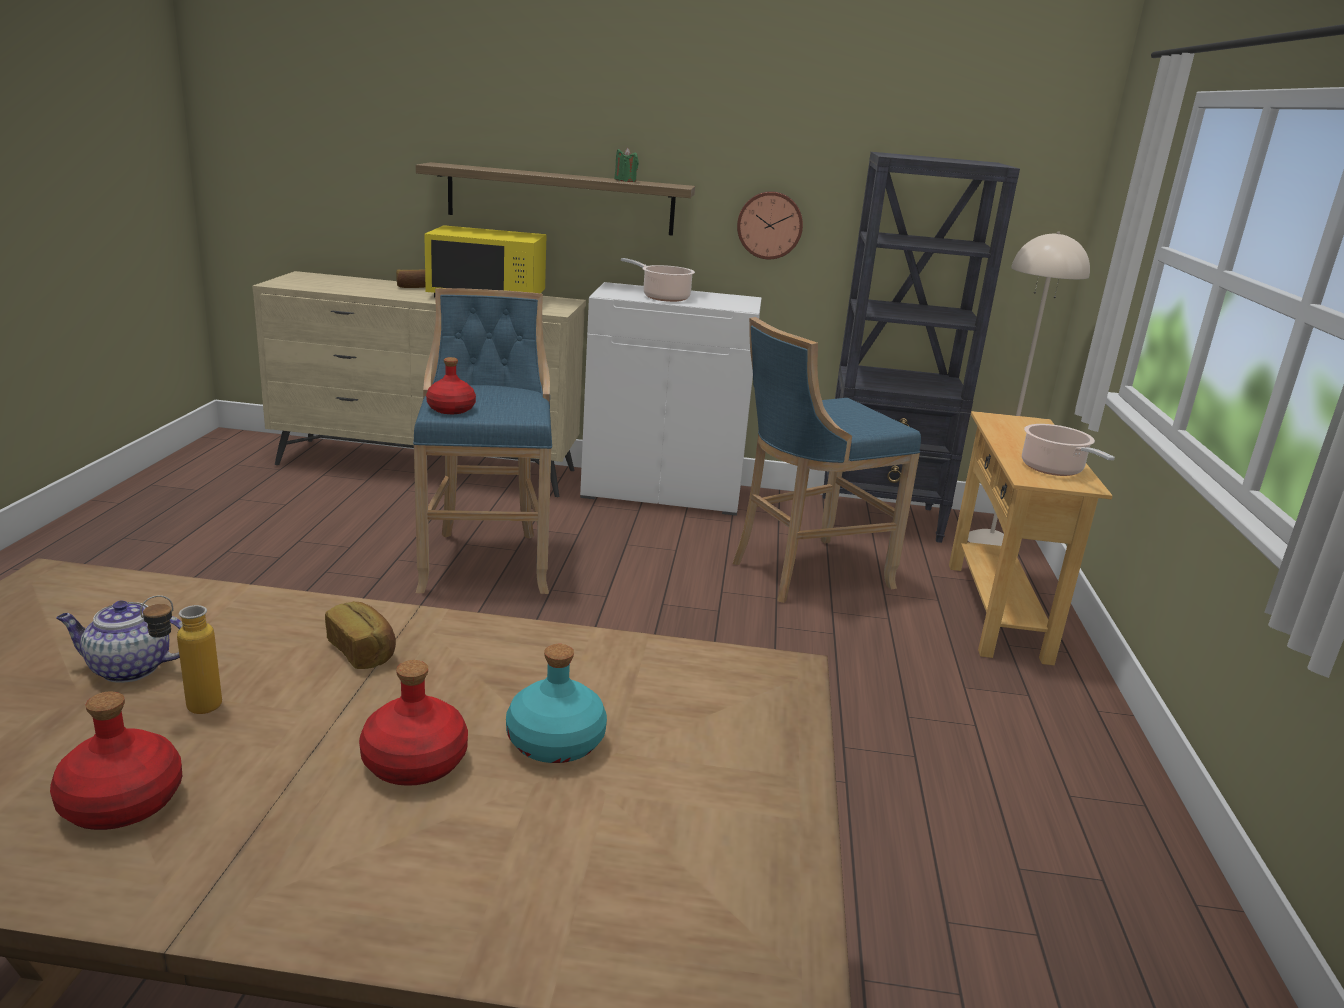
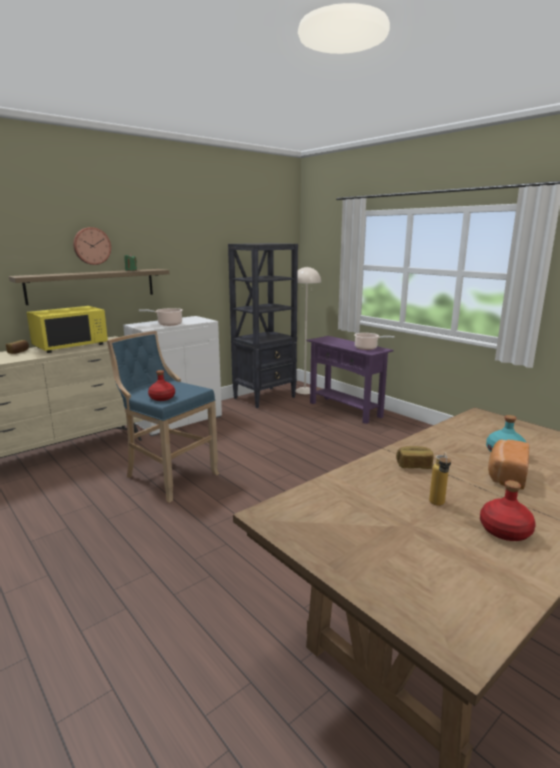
camera: 45 degrees left, 5 degrees down
(127, 669) = (389, 511): teapot -> none
(416, 763) = (505, 475): red bottle -> bread
(770, 225) = (193, 282): wall clock -> wall clock (91, 246)
(804, 573) = (280, 424): blue stool -> none
(996, 610) = (345, 409): beige console table -> purple console table

